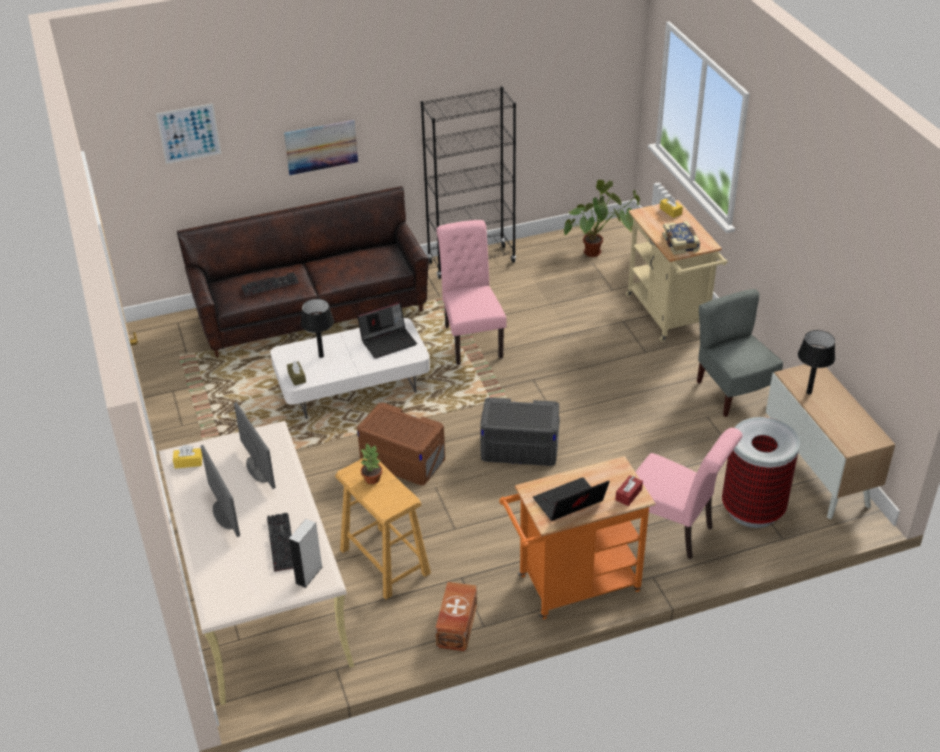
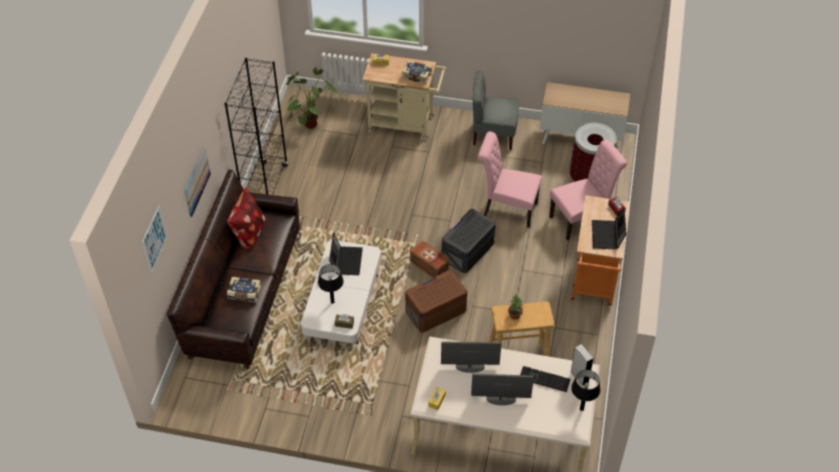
camera: 60 degrees left, 10 degrees up
(271, 285) = (244, 293): keyboard -> book
(356, 253) = (248, 233): none -> pillow
(455, 626) = (590, 347): brown storage box -> brown storage box (429, 266)
(471, 339) = (347, 224): pink chair -> pink chair (506, 208)
(808, 392) = (569, 101): black table lamp -> black table lamp (581, 409)

